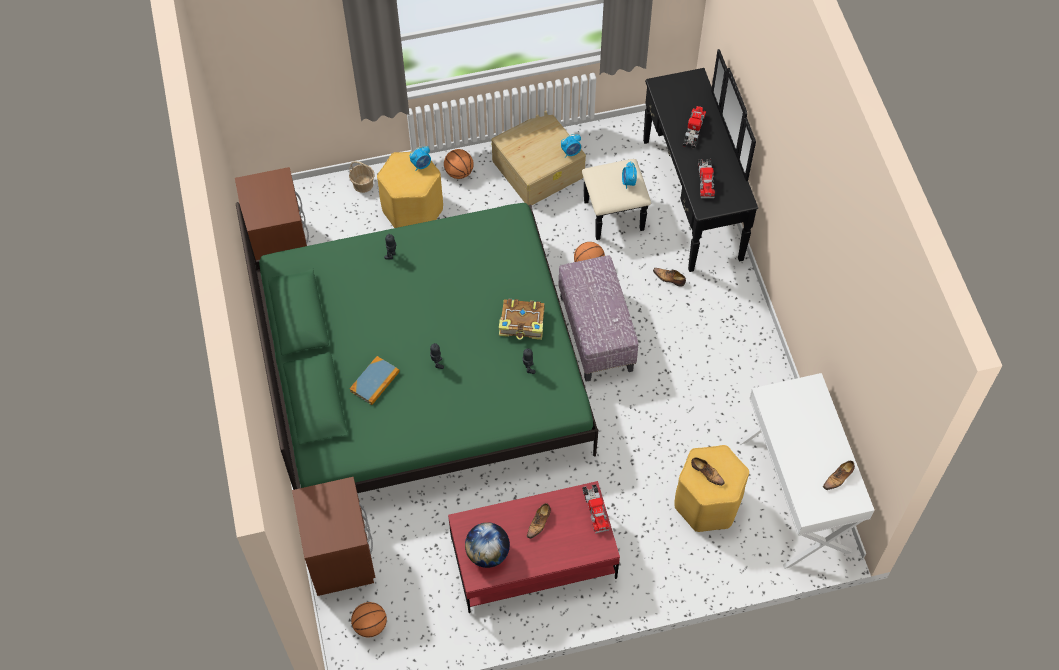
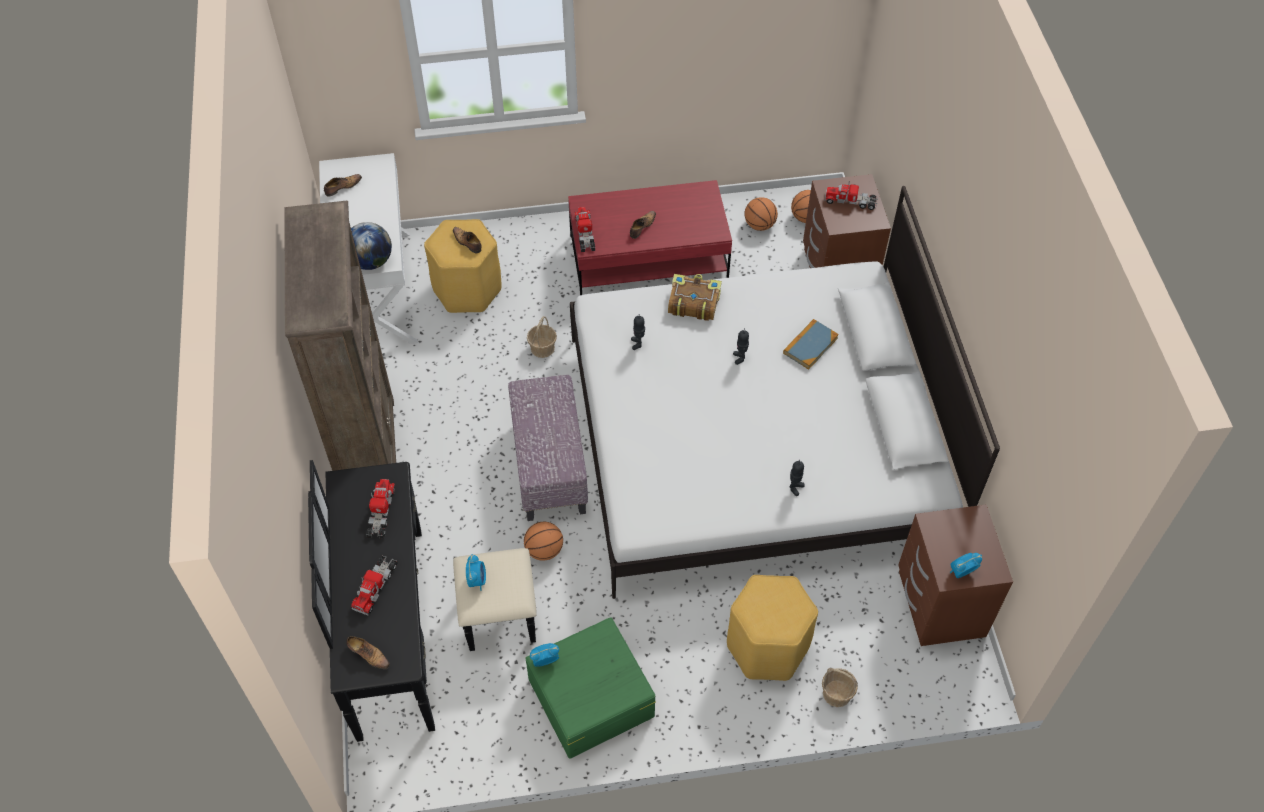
camera: 175 degrees left, 5 degrees down
(329, 519) = (850, 201): none -> toy truck
(421, 165) = (756, 618): alarm clock -> alarm clock (961, 572)
(422, 370) = (755, 441): green bed -> white bed
(459, 172) = (702, 700): basketball -> basketball (759, 225)
(488, 553) = (694, 207): globe -> globe (371, 261)
(522, 324) = (639, 393): book -> book (693, 302)
(539, 168) = (590, 697): beige storage box -> green storage box
(622, 445) = (542, 348): none -> basket
(669, 278) = (447, 525): shoe -> shoe (368, 654)
(748, 330) = (371, 455): none -> brown bookcase

